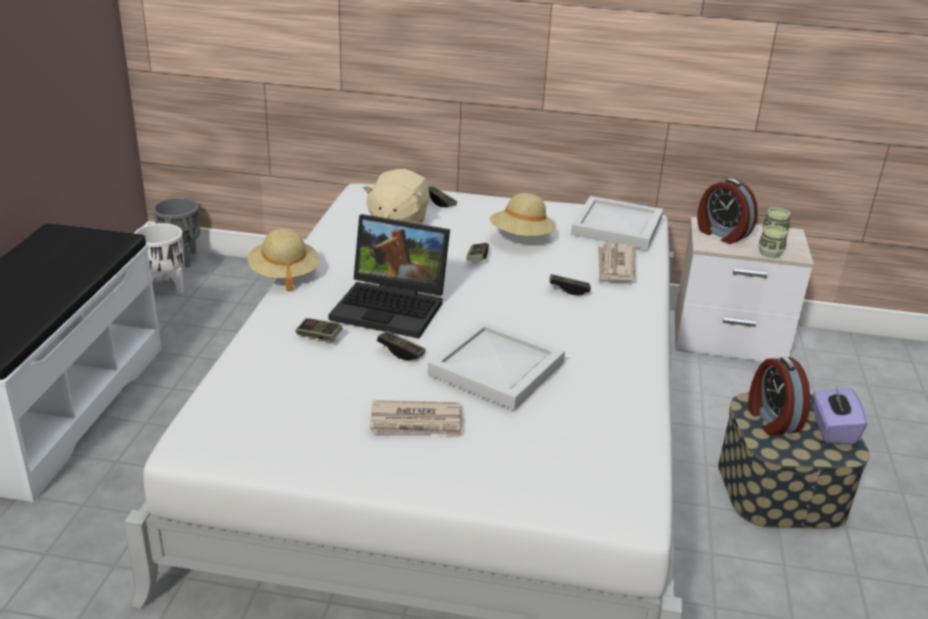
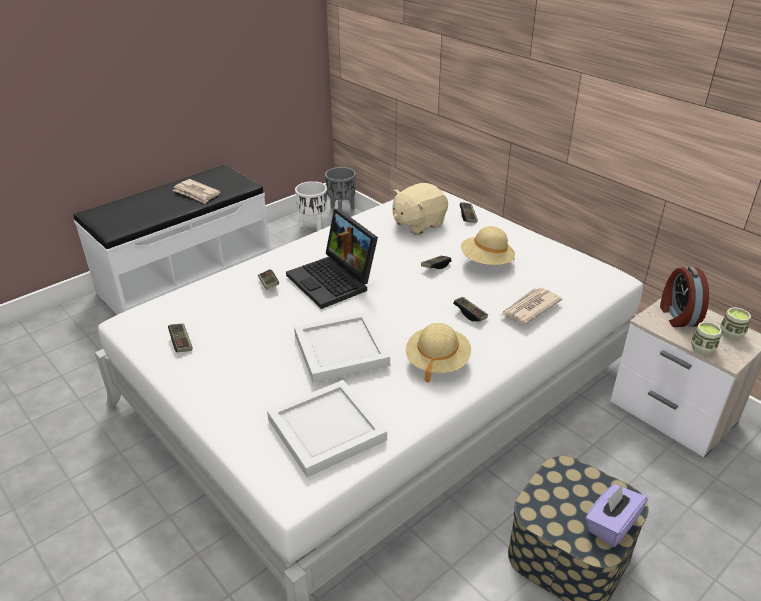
camera: 40 degrees right, 5 degrees up
(284, 274) = (304, 236): beige hat -> beige hat (437, 362)
(401, 352) = (299, 313): game controller -> game controller (181, 342)
(417, 423) = (249, 364): newspaper -> newspaper (196, 193)
(615, 227) = (574, 277): white tray -> white tray (324, 429)
(771, 420) = (565, 489): alarm clock -> none

